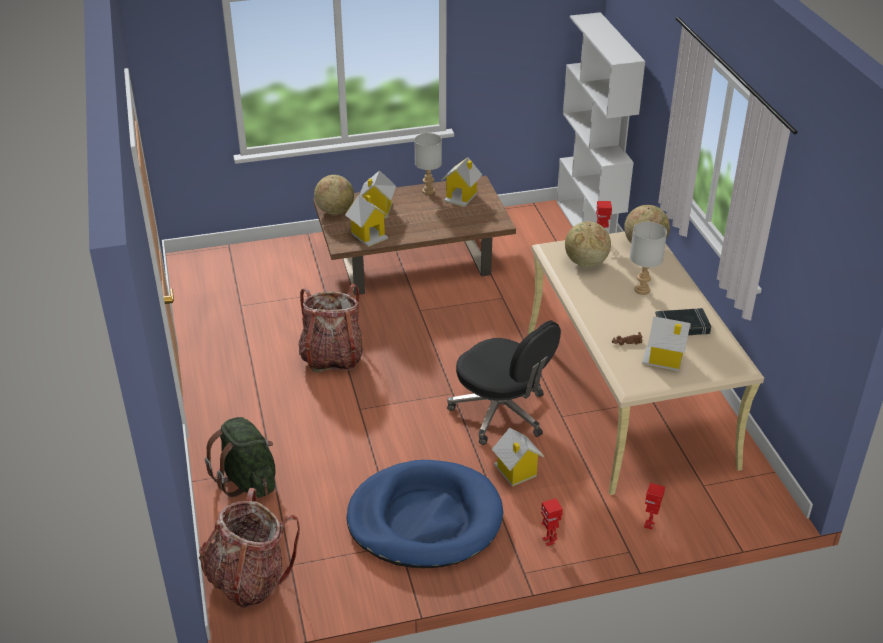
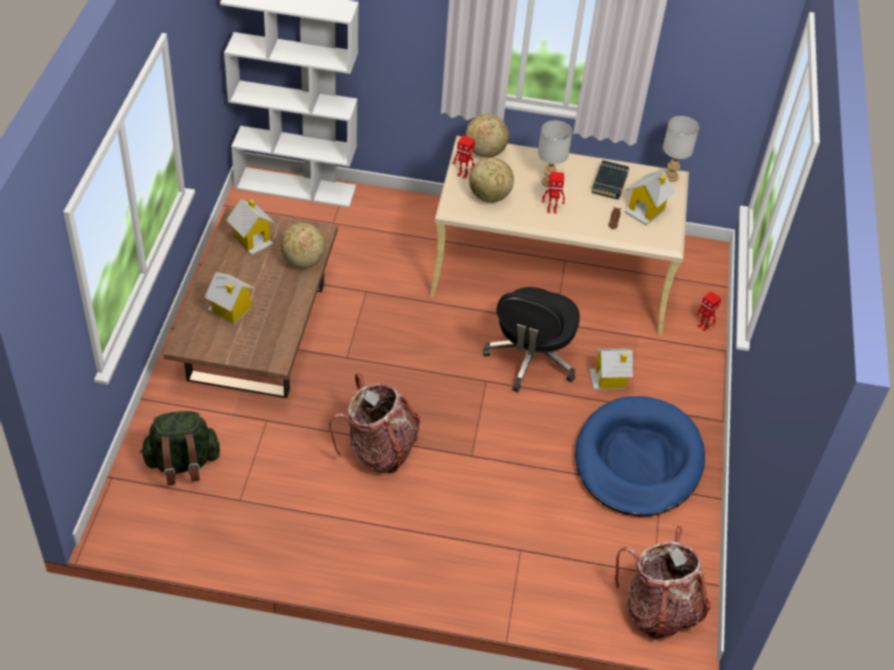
camera: 70 degrees left, 10 degrees up
(248, 480) = (530, 574): green backpack -> green backpack (182, 463)
(335, 211) = (205, 344): globe -> globe (303, 261)
(369, 235) = (273, 333): toy house -> none
(429, 191) = (223, 259): grey table lamp -> grey table lamp (671, 176)
(501, 413) = (531, 359): black office chair -> black office chair turned 135 degrees clockwise
(549, 541) = (695, 392): toy robot -> toy robot (551, 210)

